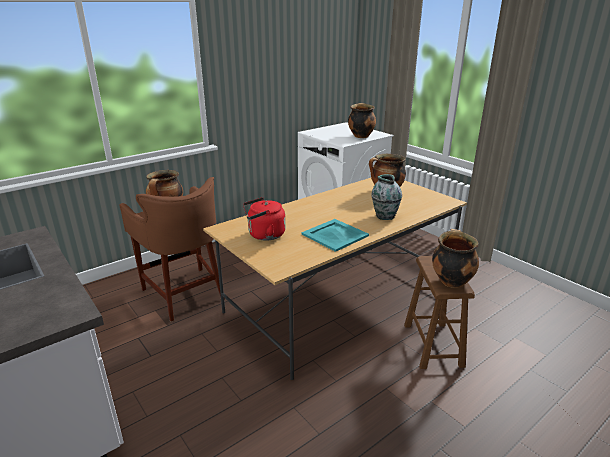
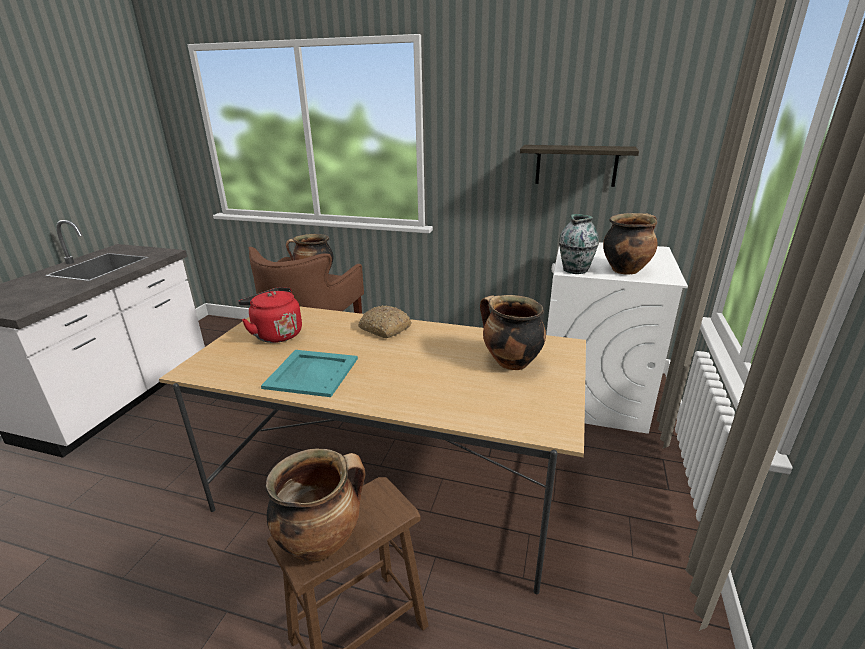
camera: 55 degrees right, 0 degrees up
(297, 82) = (576, 165): none -> shelf
(307, 206) = (384, 329): none -> bread
(384, 216) = (414, 388): vase -> vase (575, 270)

